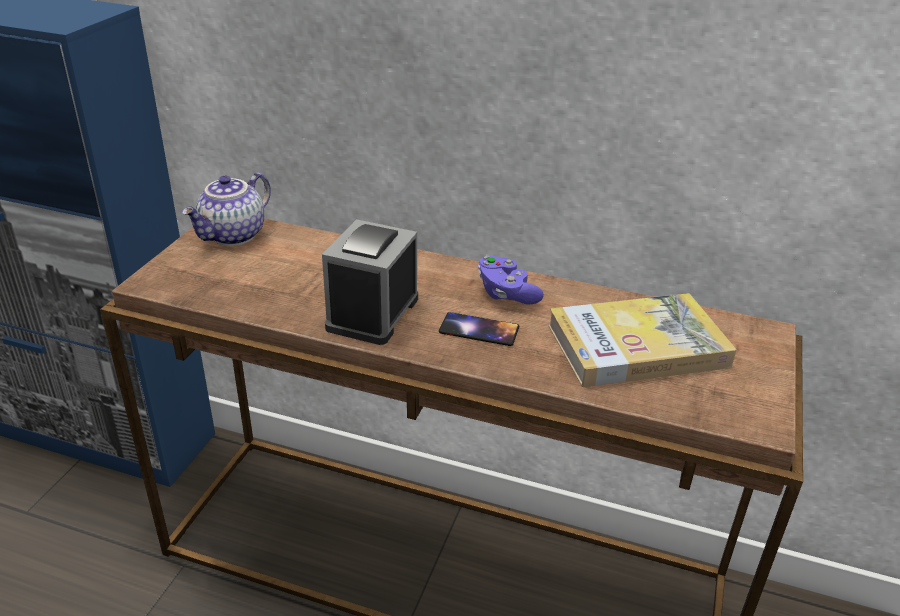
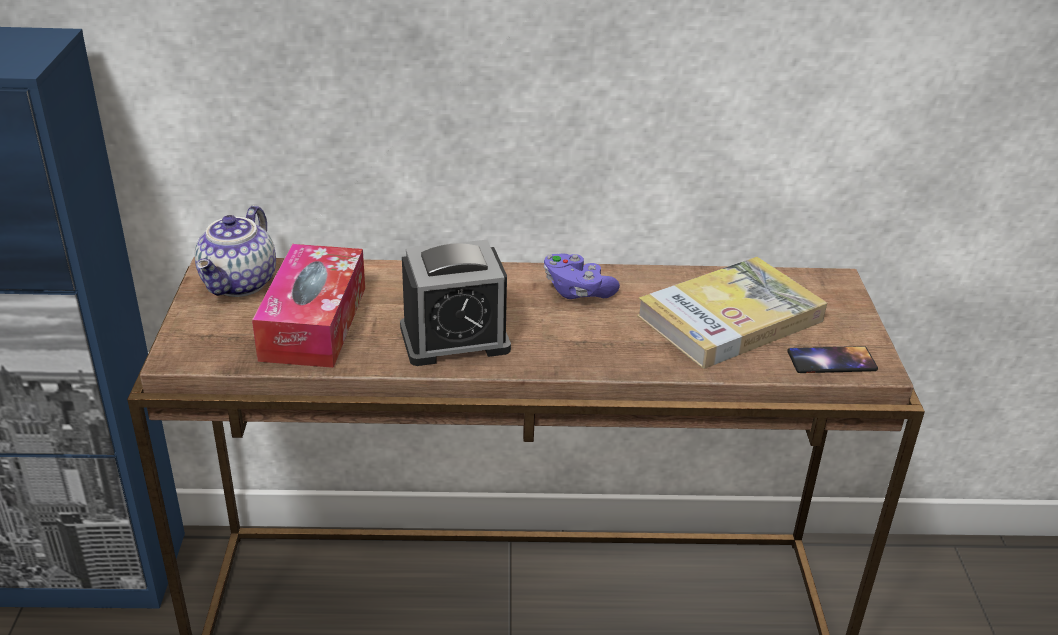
camera: 20 degrees left, 0 degrees up
(268, 277) = (314, 323): none -> tissue box
(373, 313) = (454, 339): alarm clock -> alarm clock turned 105 degrees counterclockwise
(479, 330) = (573, 334): phone -> phone (831, 360)

